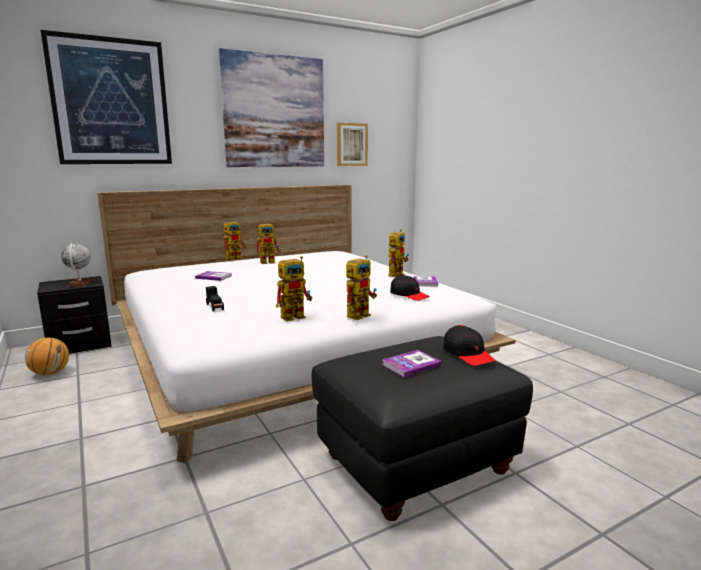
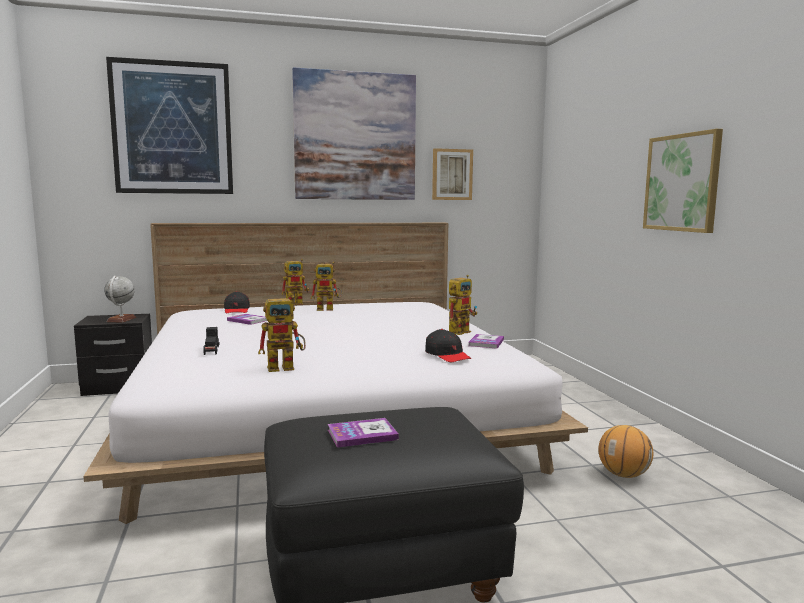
camera: 15 degrees right, 5 degrees down
(50, 373) = (70, 412): basketball -> basketball (623, 475)
(360, 314) = (363, 372): toy robot -> none
(468, 354) = (448, 430): black cap -> black cap (237, 310)
(551, 154) = (682, 183): none -> picture

